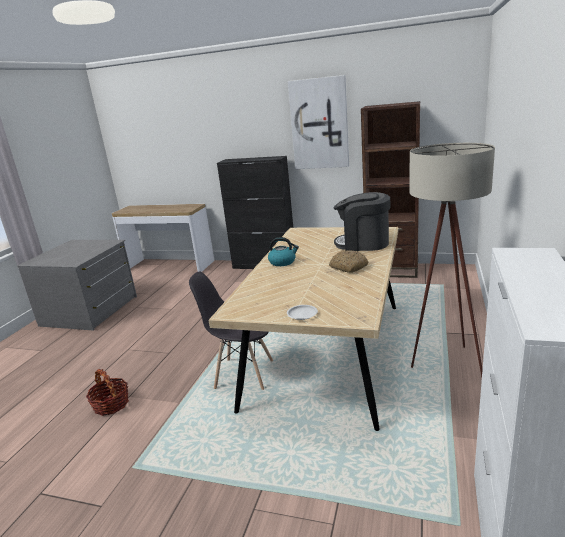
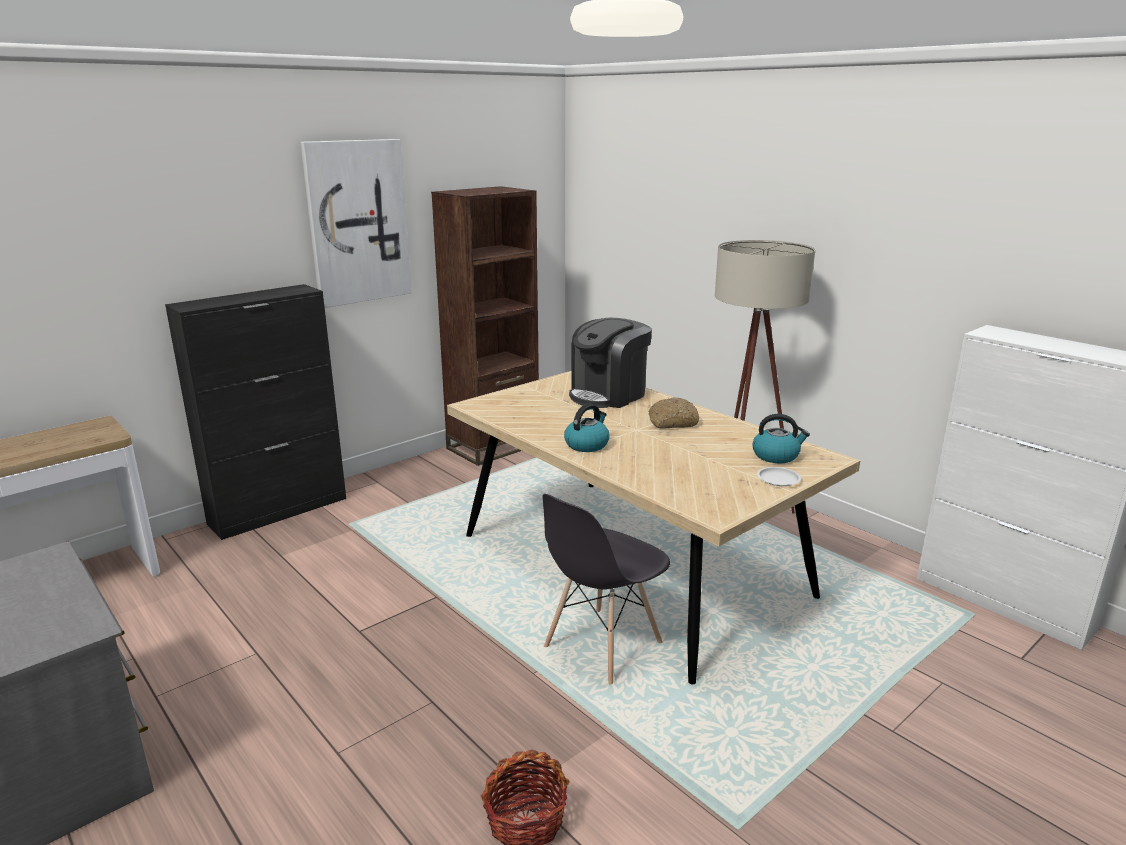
camera: 60 degrees left, 0 degrees up
(340, 304) = (776, 456): none -> kettle

